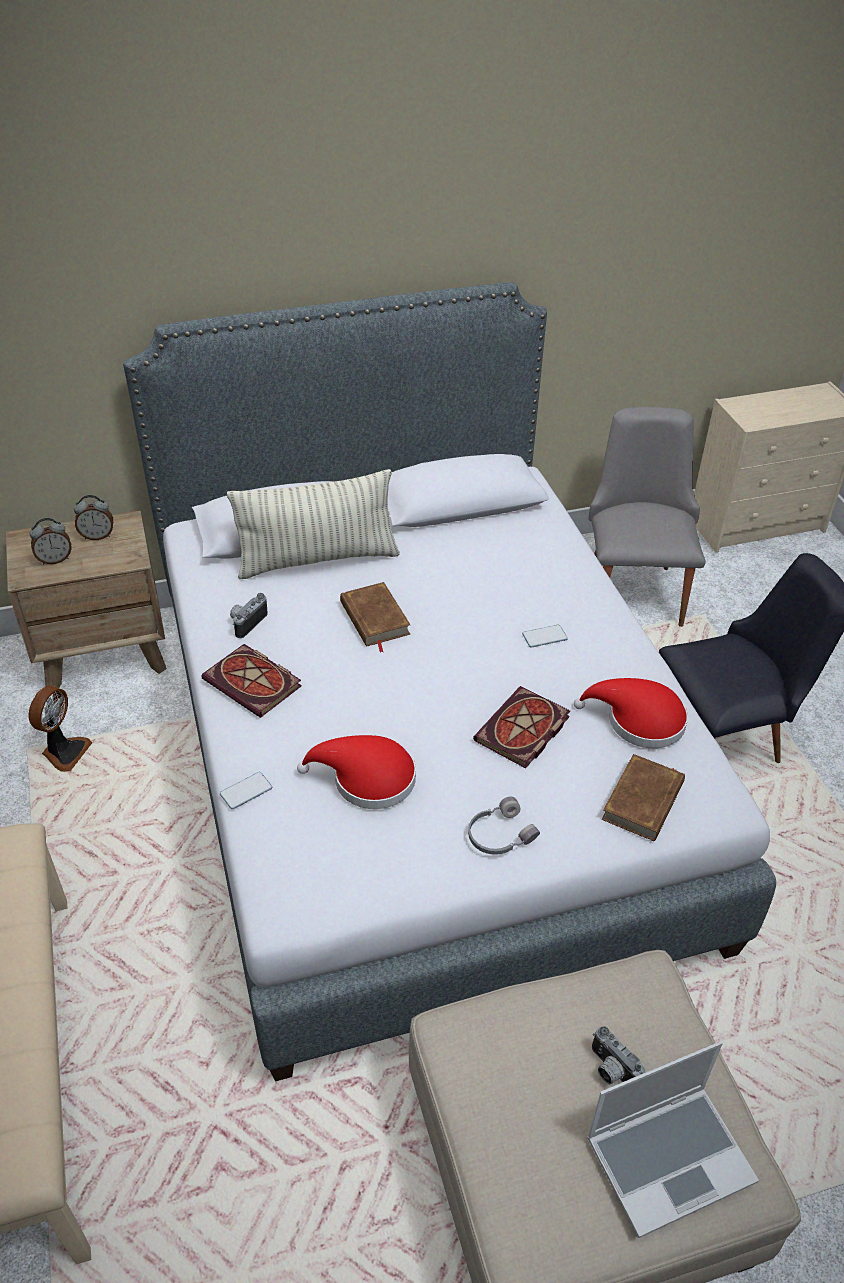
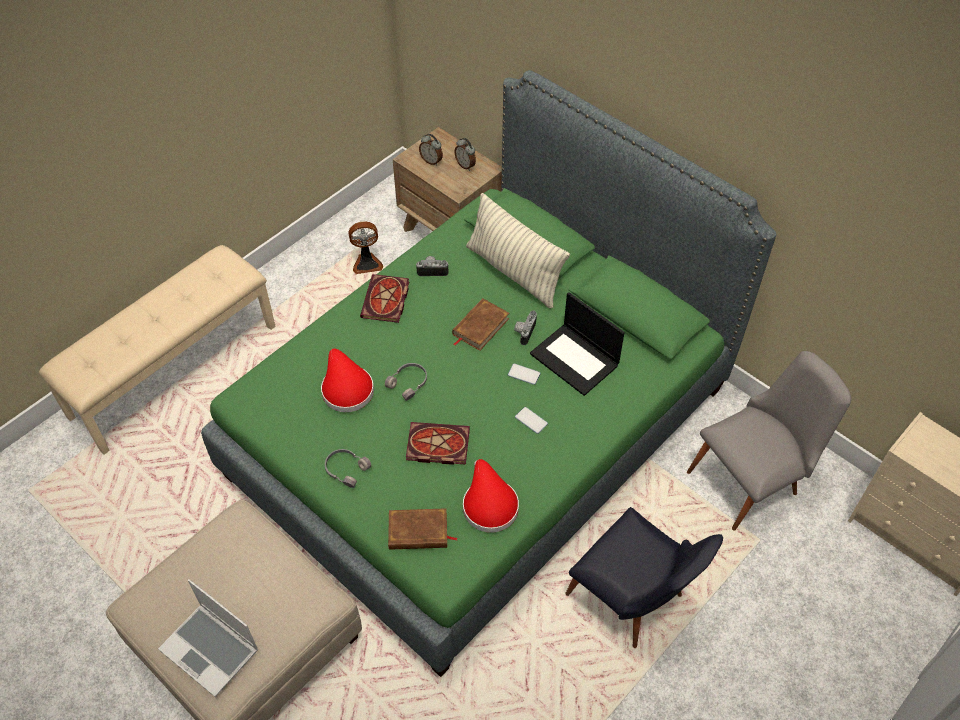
camera: 60 degrees right, 10 degrees up
(246, 791) = (306, 341): phone -> phone (524, 374)
(409, 715) = (409, 383): none -> grey headphones
(418, 761) = (479, 430): grey bed -> green bed
(485, 568) = (575, 359): none -> laptop
(610, 1070) = (249, 601): camera -> camera (524, 332)

